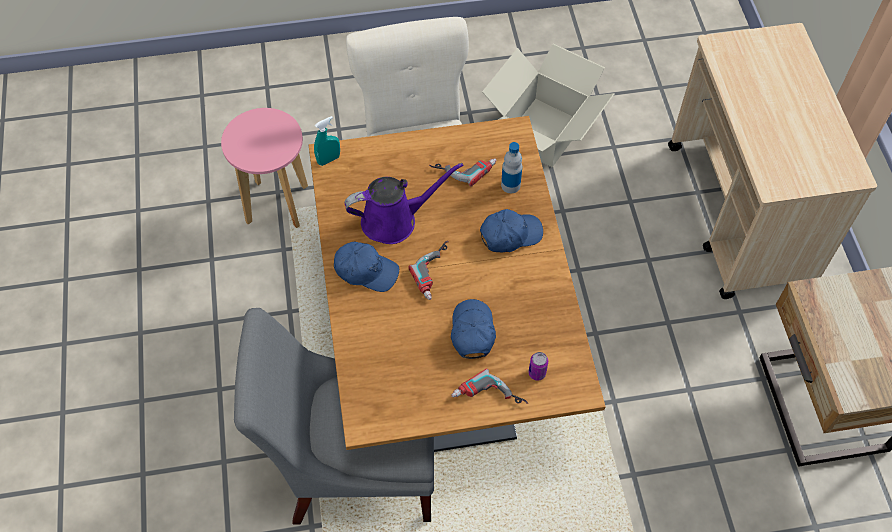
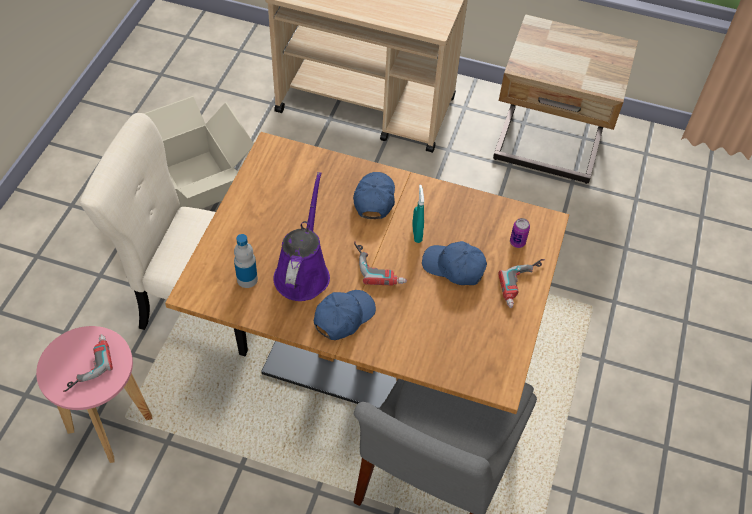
camera: 65 degrees left, 5 degrees down
(329, 159) = (197, 293): turquoise spray bottle -> turquoise spray bottle (417, 234)
(464, 166) = (281, 197): power drill -> power drill (86, 364)
(510, 185) = (324, 176): bottle -> bottle (247, 279)

